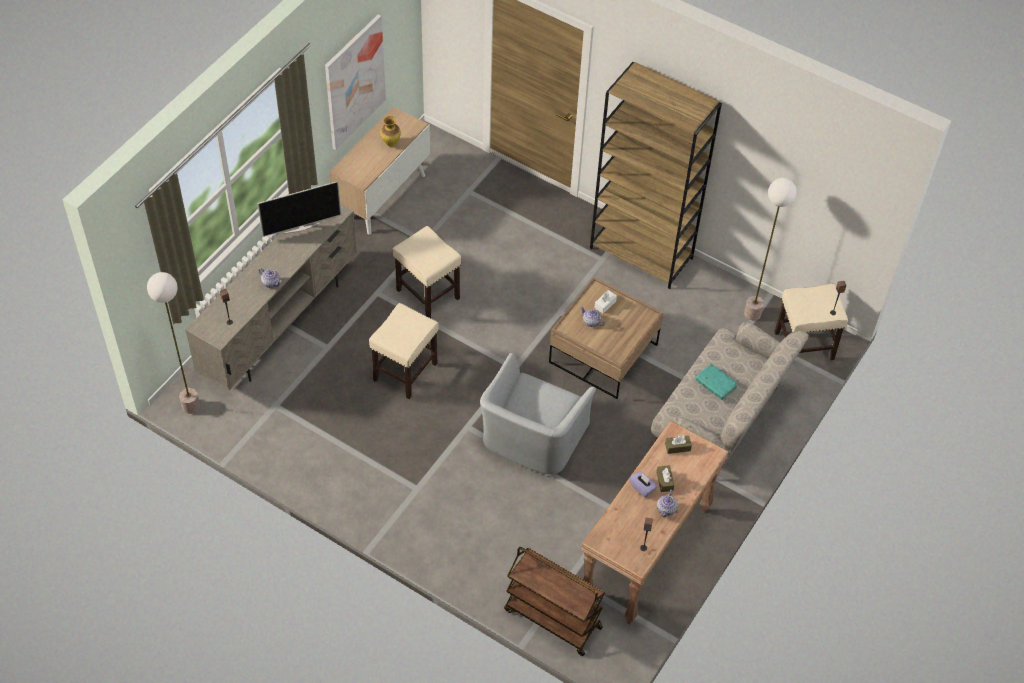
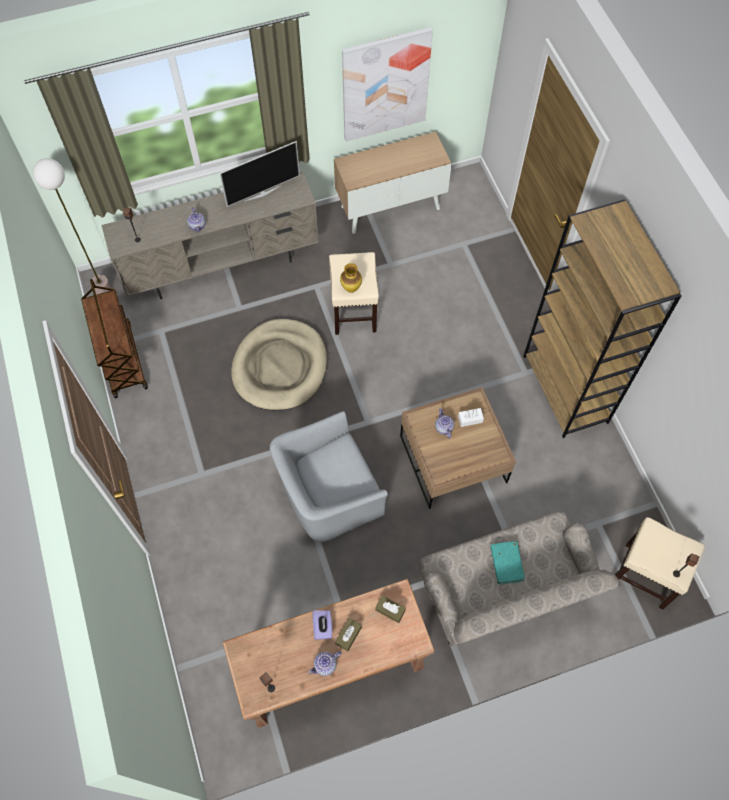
camera: 40 degrees right, 10 degrees up
(301, 227) = (262, 193): television -> television turned 45 degrees counterclockwise
(391, 144) = (404, 163): vase -> vase (351, 289)
(405, 371) = (280, 367): beige stool -> beige dog bed
(552, 619) = (204, 669): brown cart -> brown cart (122, 359)
(752, 314) = (620, 511): floor lamp -> none

